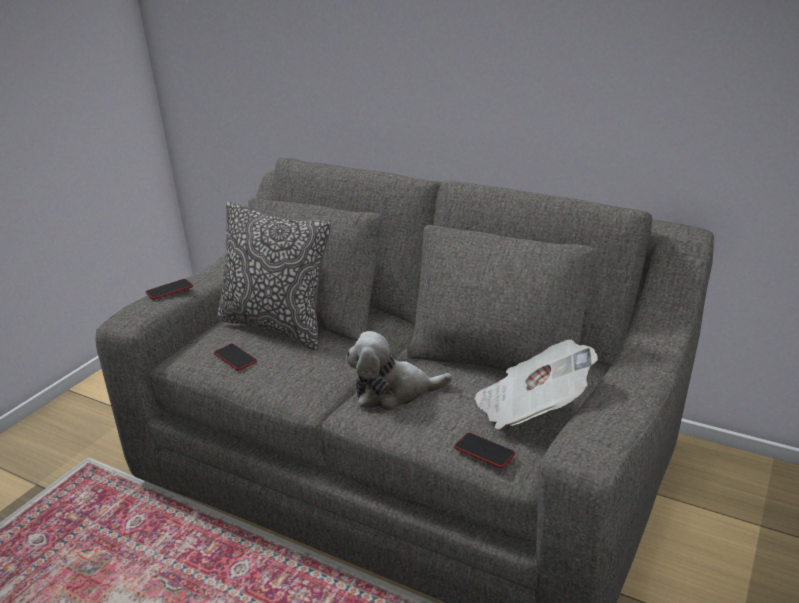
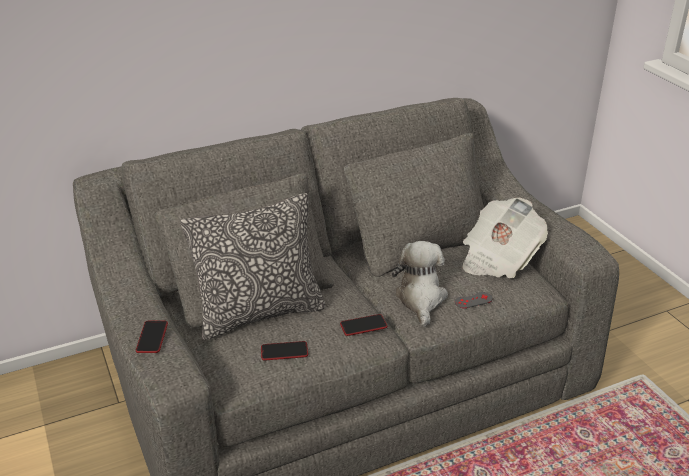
camera: 55 degrees left, 5 degrees up
(394, 392) = (421, 299): plush toy -> plush toy turned 150 degrees clockwise
(429, 423) = (473, 300): none -> grey game controller
(484, 451) = (522, 294): phone -> phone (363, 326)

